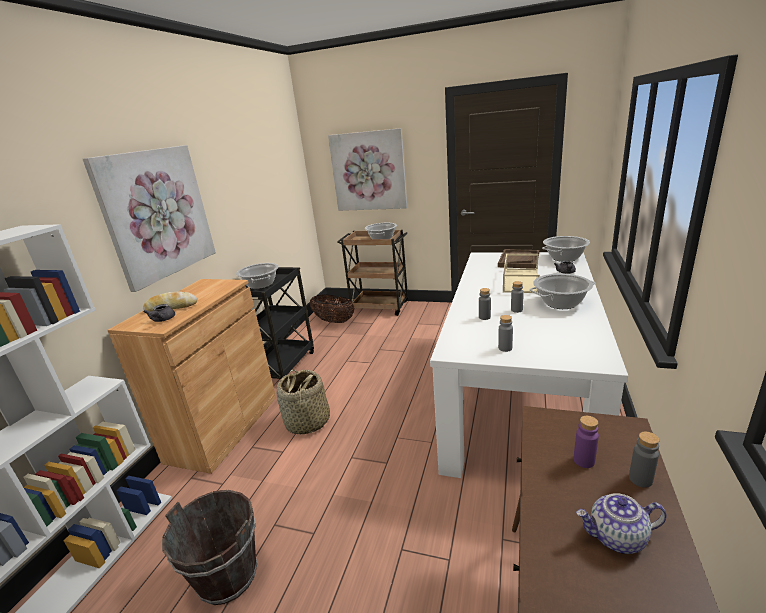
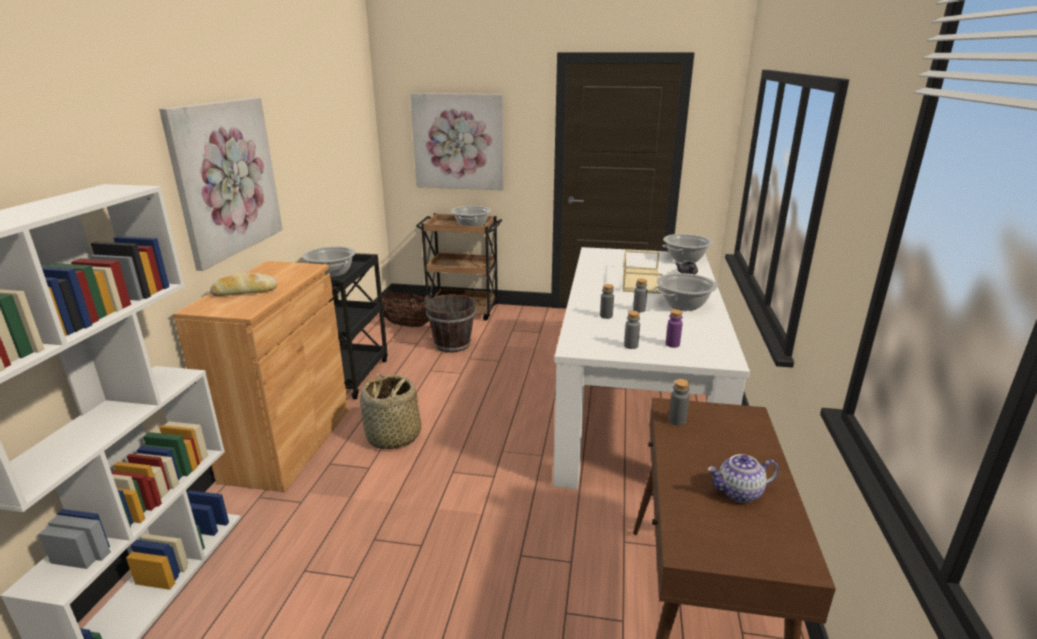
camera: 10 degrees left, 0 degrees up
(162, 320) = (241, 305): grey teapot -> none
(228, 575) = (330, 588): brown bucket -> brown bucket (452, 344)
(518, 260) = (636, 258): brown tray -> none
(584, 461) = (710, 440): purple bottle -> purple bottle (672, 344)
(640, 479) = (758, 452): grey bottle -> grey bottle (677, 421)

